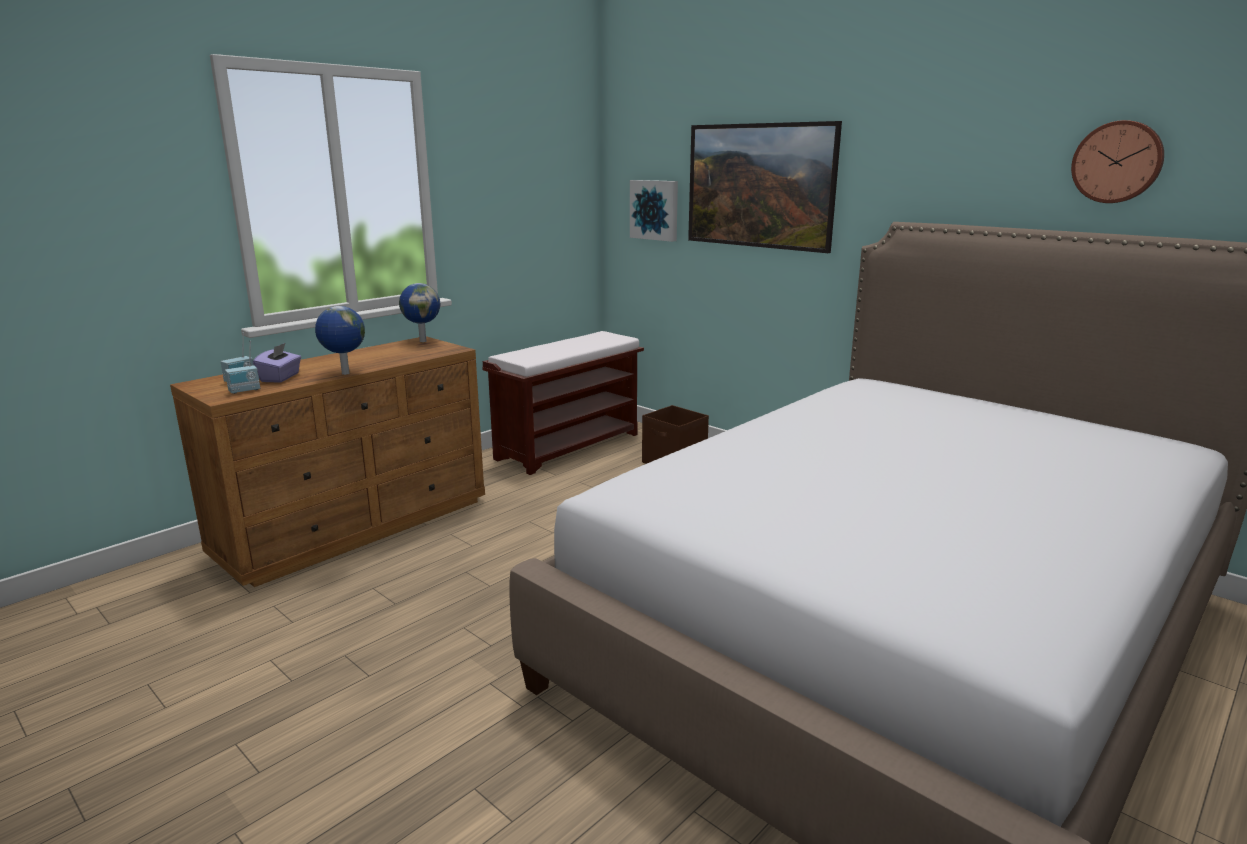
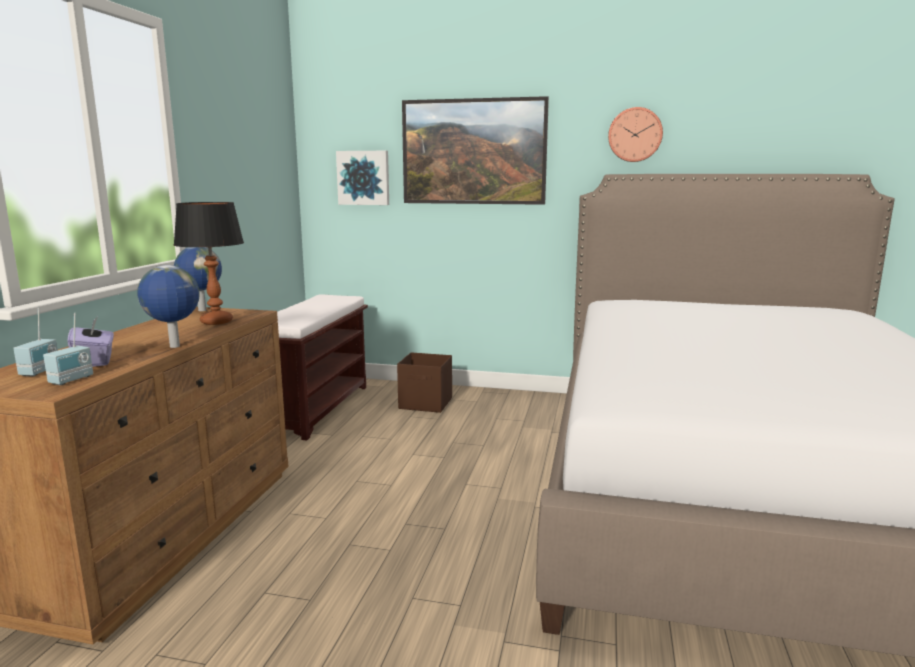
camera: 30 degrees left, 5 degrees down
(412, 354) = (217, 322): none -> table lamp
(1117, 162) = (763, 125): wall clock -> wall clock (635, 135)

